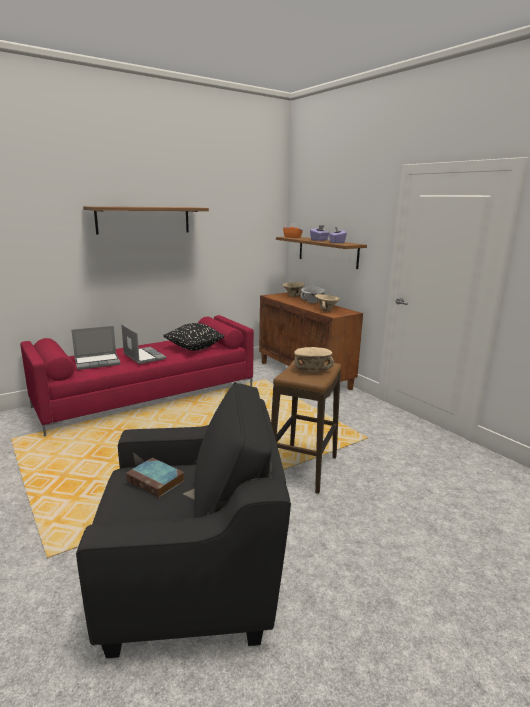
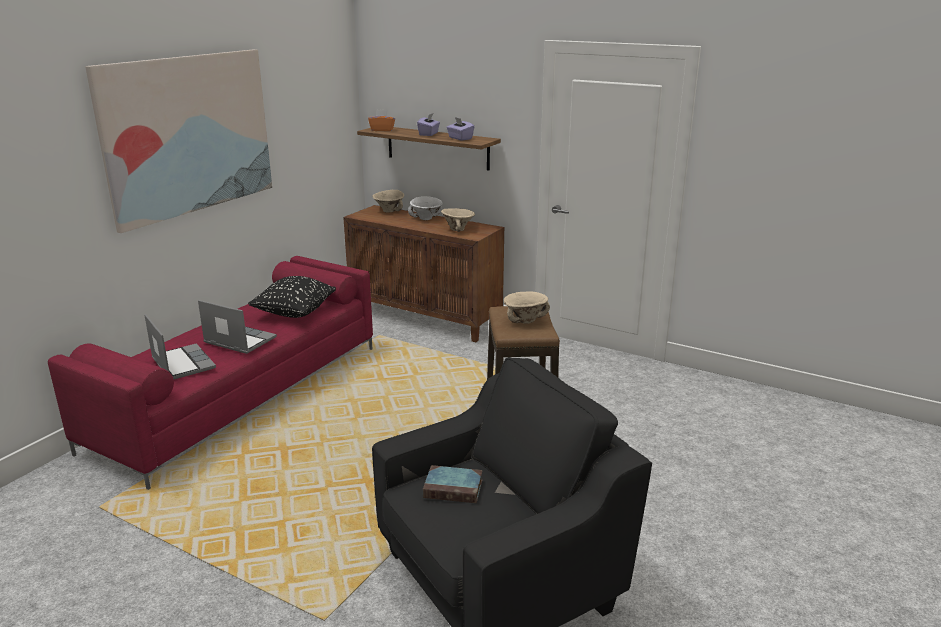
camera: 25 degrees left, 5 degrees up
(98, 362) = (182, 363): laptop -> laptop turned 75 degrees counterclockwise
(144, 220) = (189, 135): shelf -> picture

